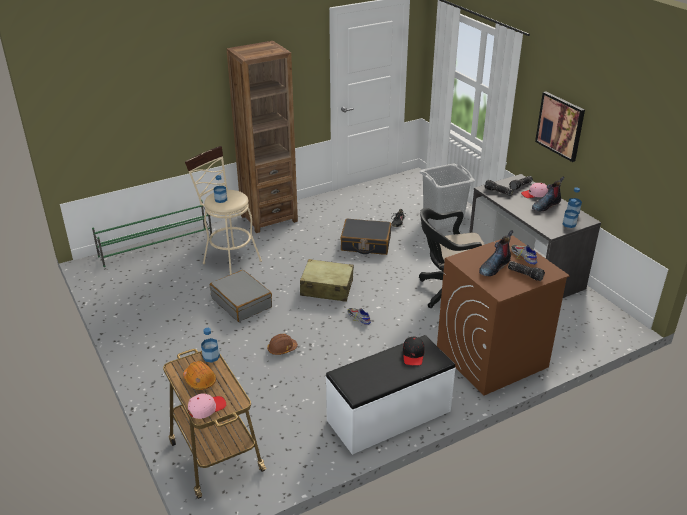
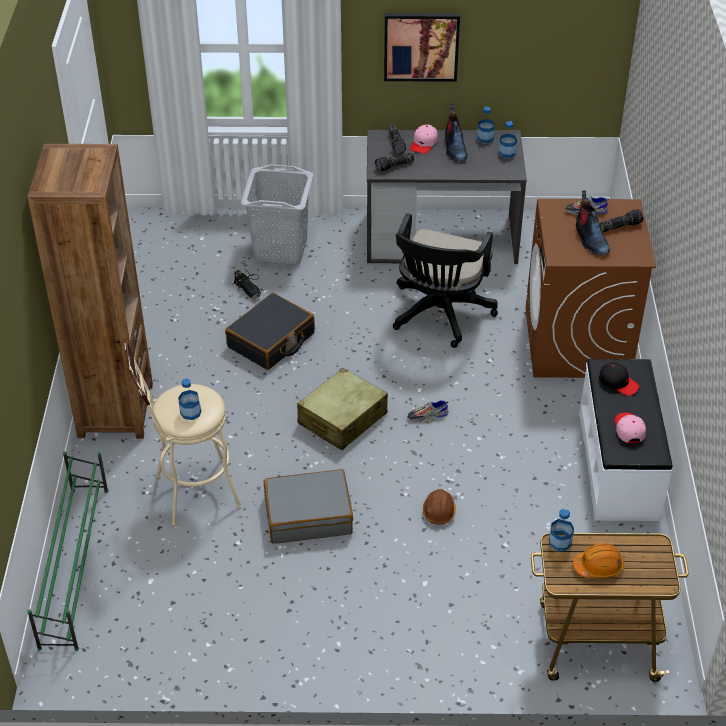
camera: 60 degrees left, 10 degrees up
(206, 408) = (654, 575): pink cap -> pink cap (629, 429)

